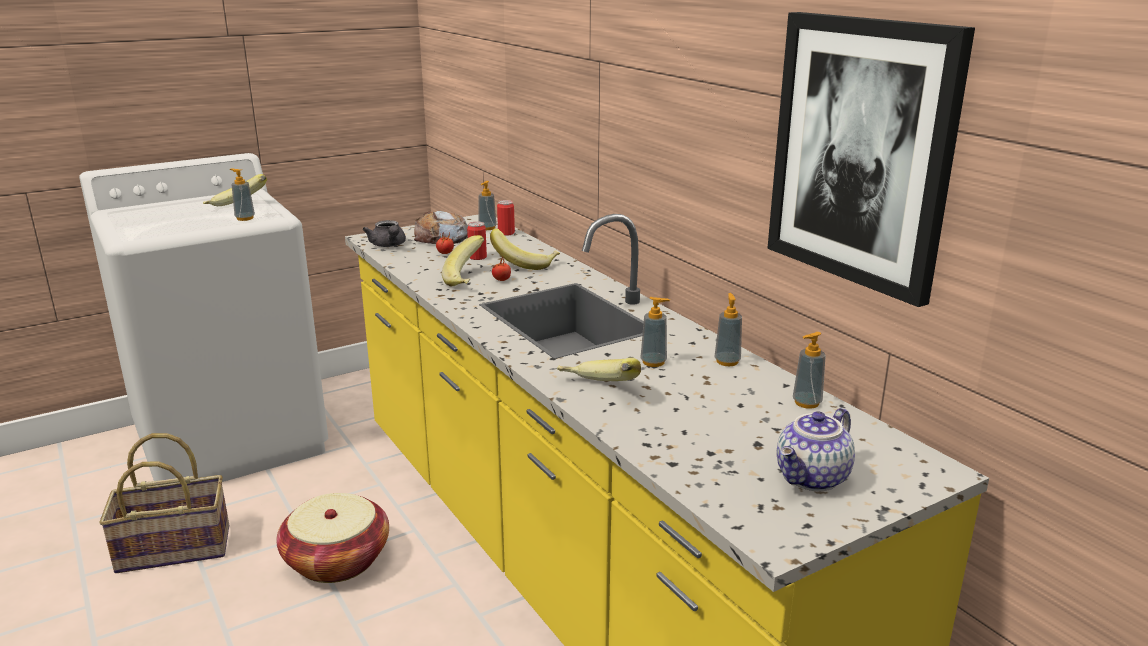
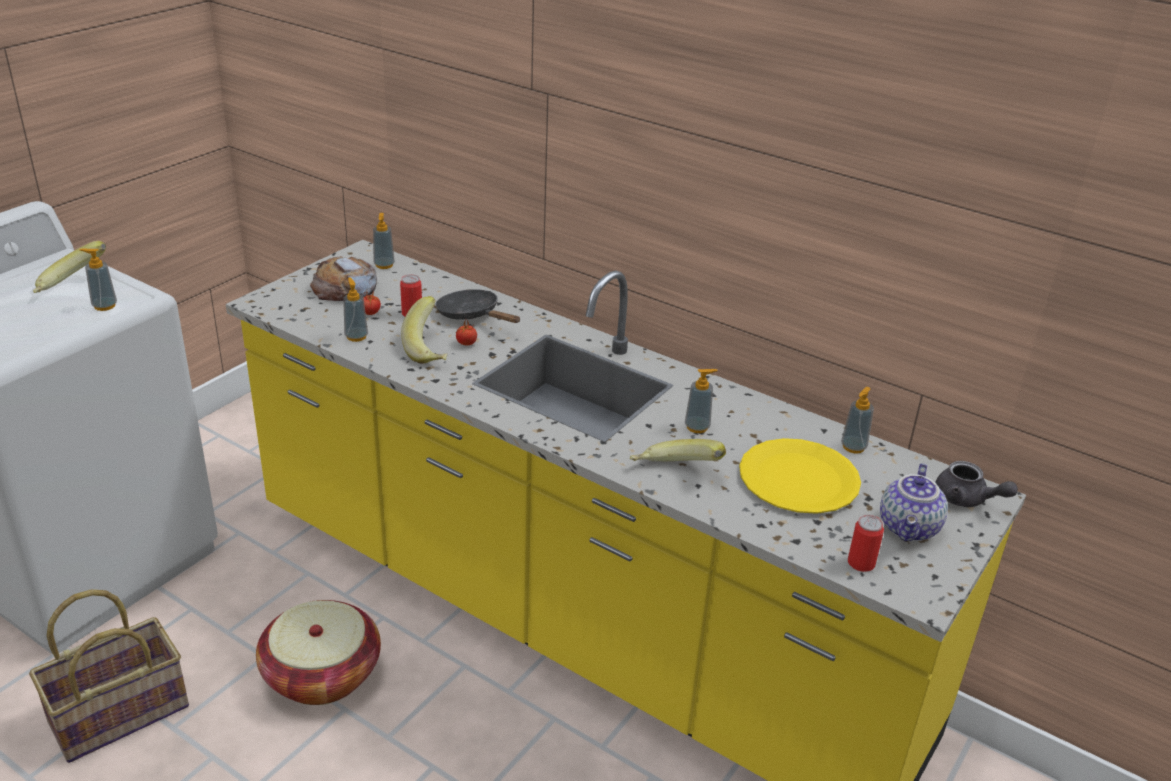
camera: 25 degrees left, 10 degrees up
(388, 245) = (294, 311): grey teapot -> grey teapot (966, 499)
(506, 233) = (412, 270): can -> can (861, 563)
(525, 264) = (472, 315): banana -> black frying pan
(722, 417) = (799, 479): none -> yellow plate
(727, 361) = (758, 412): soap dispenser -> soap dispenser (356, 336)
(861, 153) = (902, 227): picture -> none

